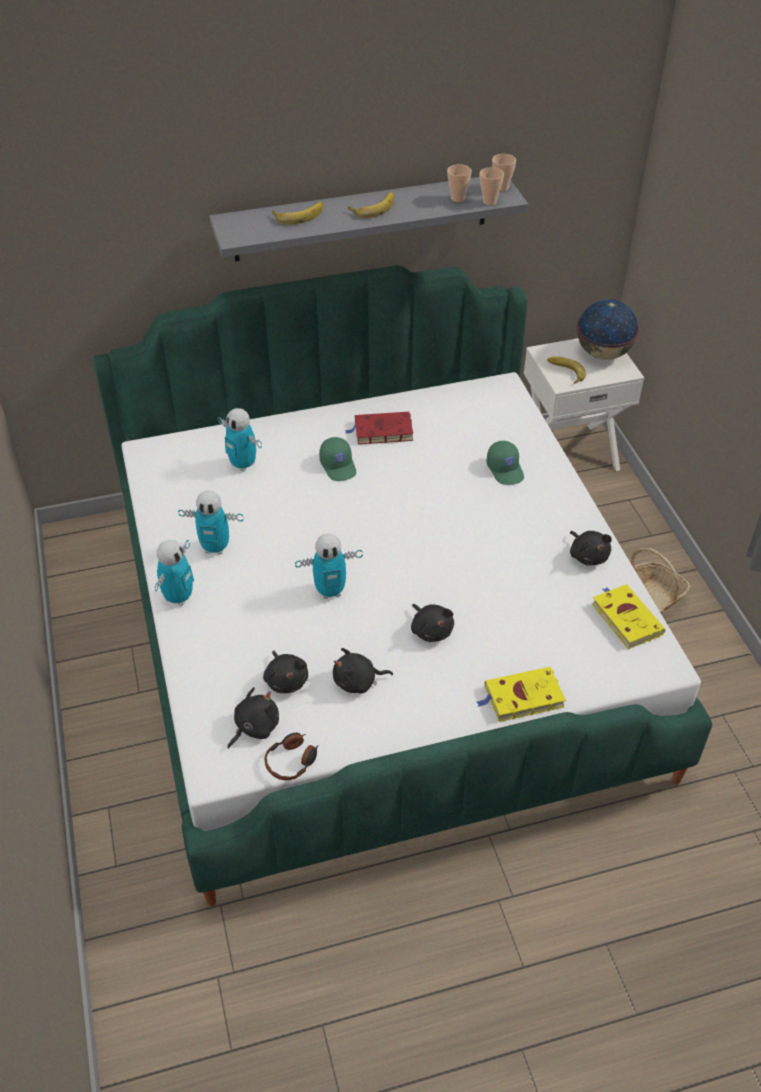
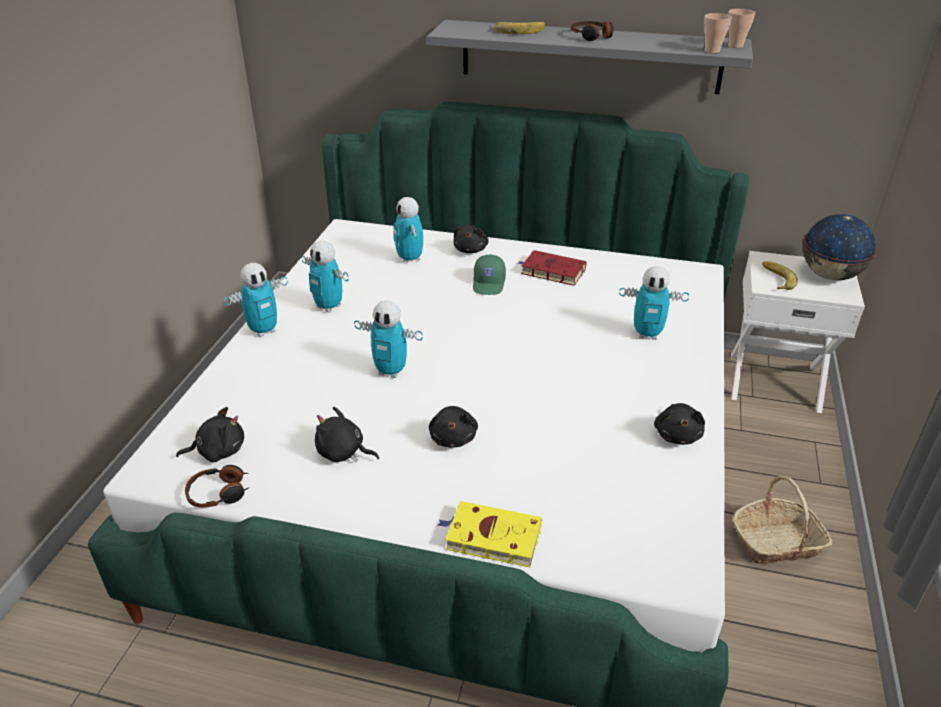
camera: 30 degrees right, 10 degrees down
(286, 680) = (283, 425): black plush toy -> black plush toy (470, 249)
(373, 207) = (591, 36): banana -> headphones
(457, 198) = (681, 44): cup -> none
(505, 469) = (647, 334): green cap -> toy robot
(625, 618) = (674, 509): yellow book -> none

